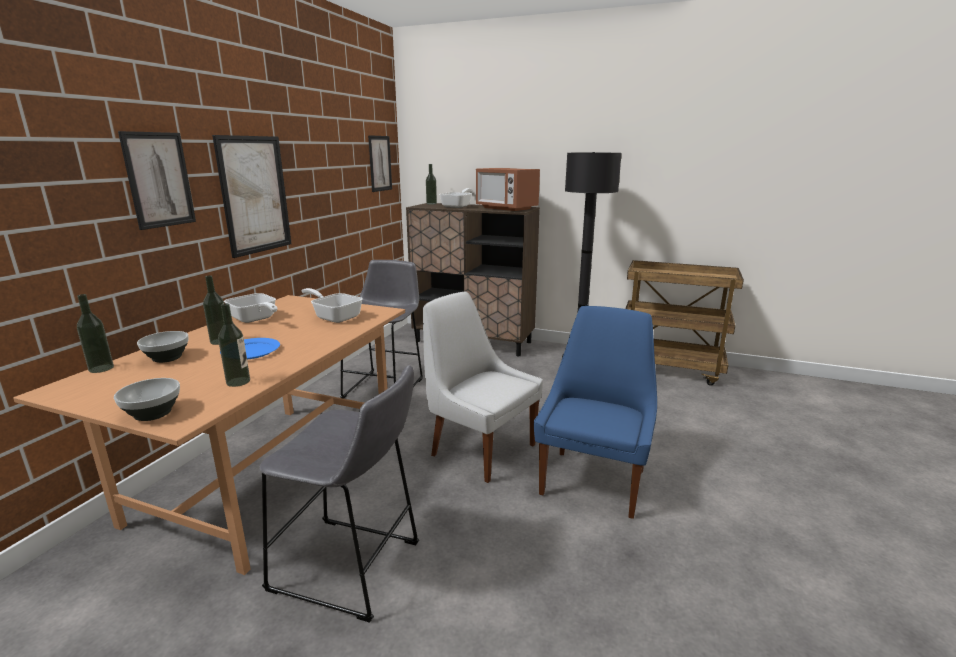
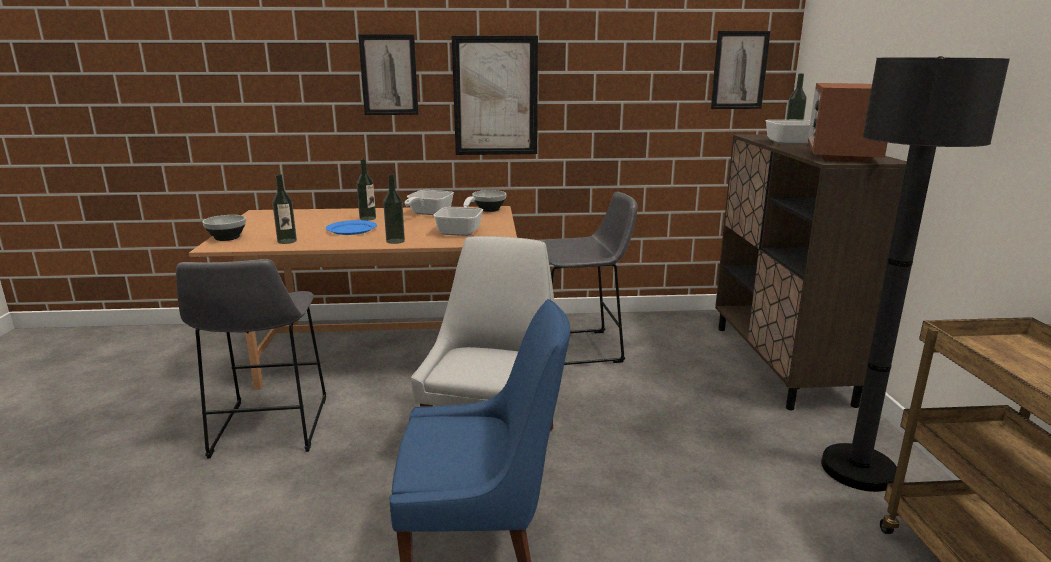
camera: 65 degrees right, 0 degrees up
(101, 368) = (298, 210): bottle -> bottle (395, 241)
(168, 358) = (325, 217): bowl -> bowl (490, 209)

